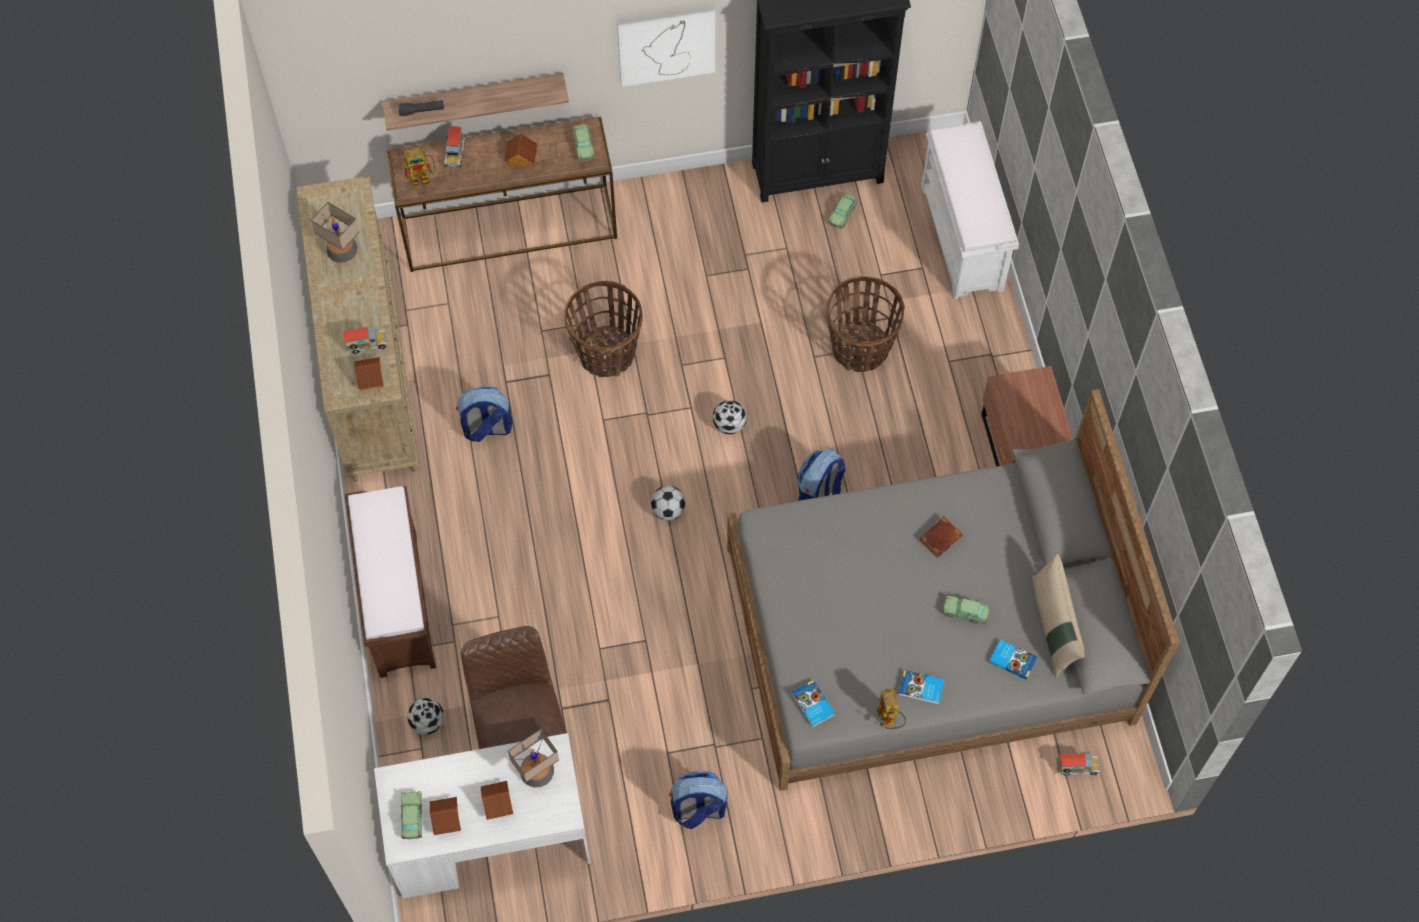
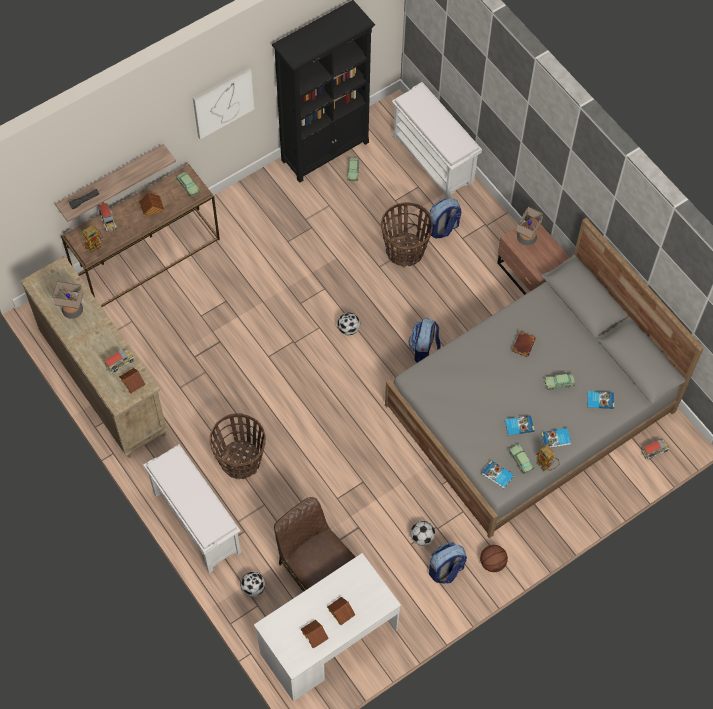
camera: 25 degrees left, 0 degrees up
(397, 602) = (196, 522): brown bench -> white bench
(412, 817) = (293, 643): toy car -> toy car (520, 460)
(486, 428) = (197, 391): backpack -> backpack (443, 228)
(537, 772) = (356, 584): table lamp -> table lamp (526, 238)
(607, 353) = (249, 314): basket -> basket (240, 460)
(668, 510) = (337, 396): football -> football (422, 537)
(768, 827) = (492, 562): none -> basketball
(877, 648) = (519, 426): none -> book
(1053, 626) = (613, 371): beige pillow -> none

